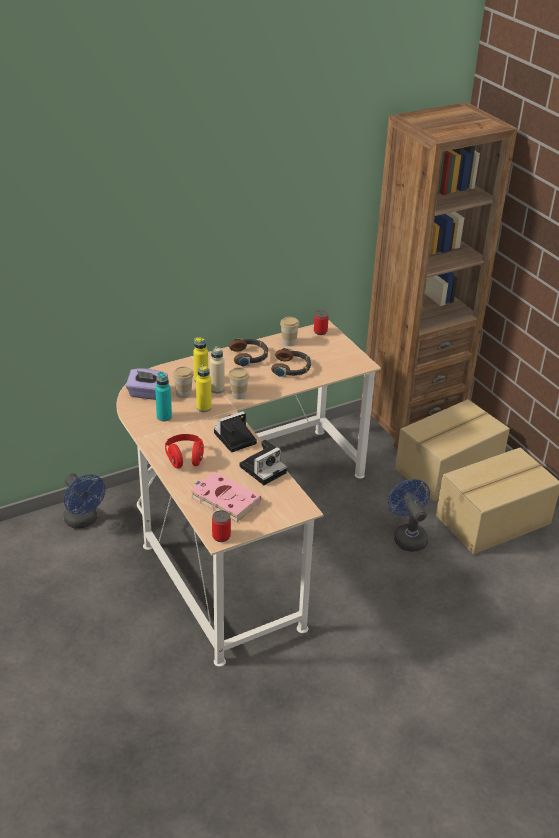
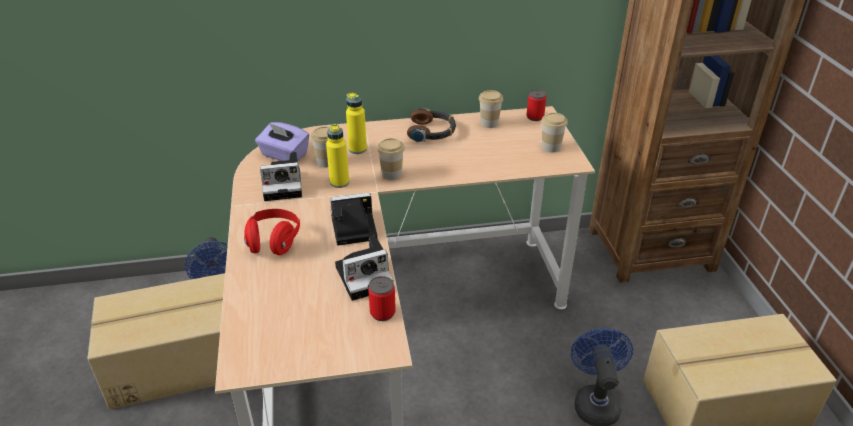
camera: 20 degrees right, 0 degrees up
(164, 417) = (284, 185): turquoise bottle -> camera
(217, 389) = (369, 163): beige bottle -> none
(221, 536) = (245, 366): can -> can (382, 313)
(223, 499) = (285, 310): pink book -> none
(291, 368) = (476, 153): headphones -> none
(343, 354) = (551, 147): none -> cup
(447, 468) = (678, 318): cardboard box -> cardboard box (177, 362)

